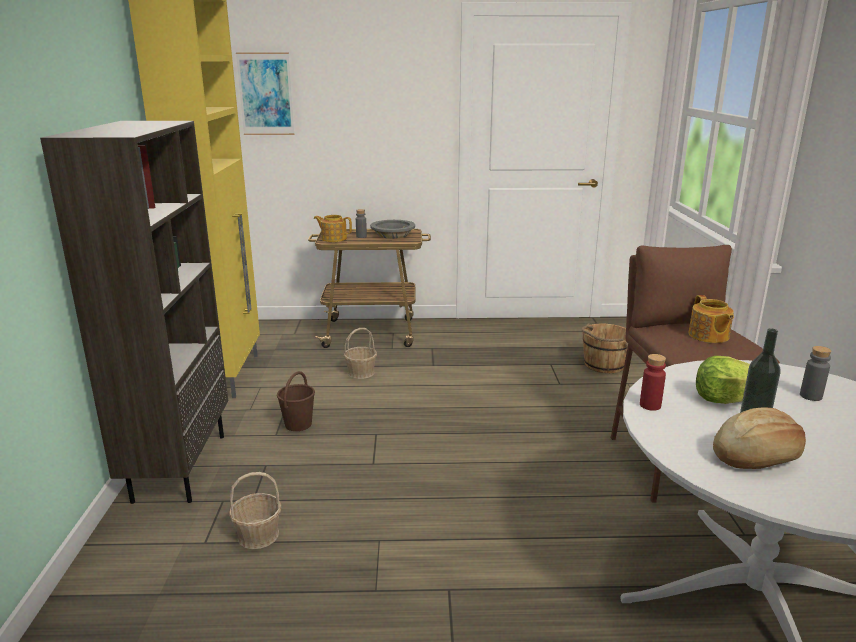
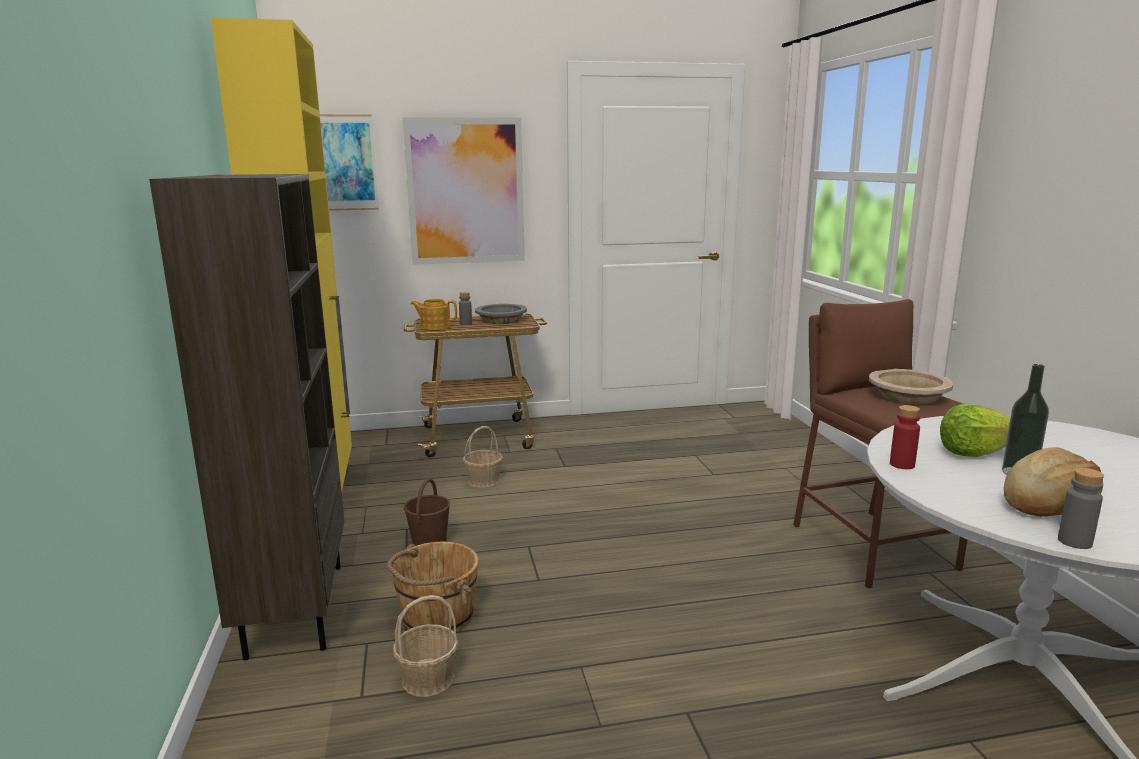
camera: 10 degrees left, 5 degrees down
(368, 120) = (465, 191): none -> picture
(603, 365) = (751, 451): brown bucket -> brown bucket (436, 617)
(708, 336) = (908, 396): teapot -> beige bowl
(810, 396) = (1053, 443): grey bottle -> grey bottle (1074, 542)

